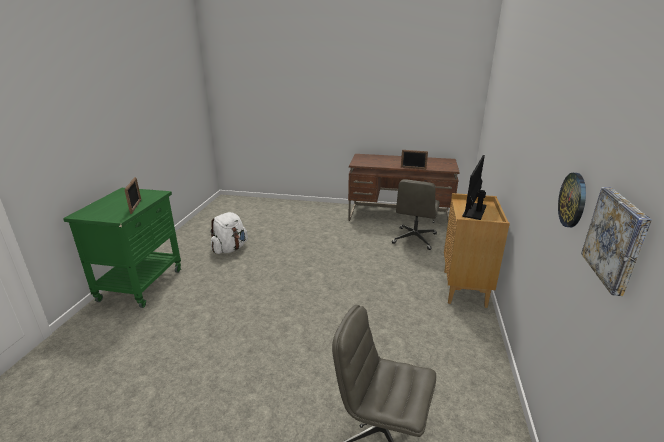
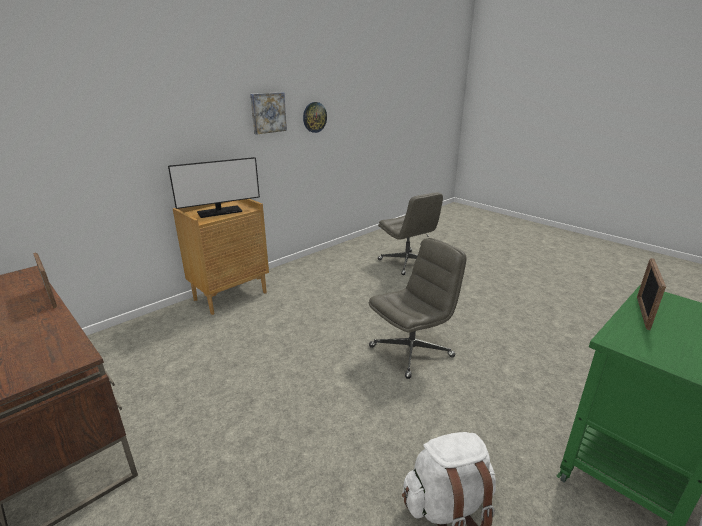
camera: 145 degrees left, 0 degrees up
(414, 239) = (145, 367): grey office chair -> grey office chair (412, 351)
(617, 239) = (351, 110): picture -> picture (267, 112)

